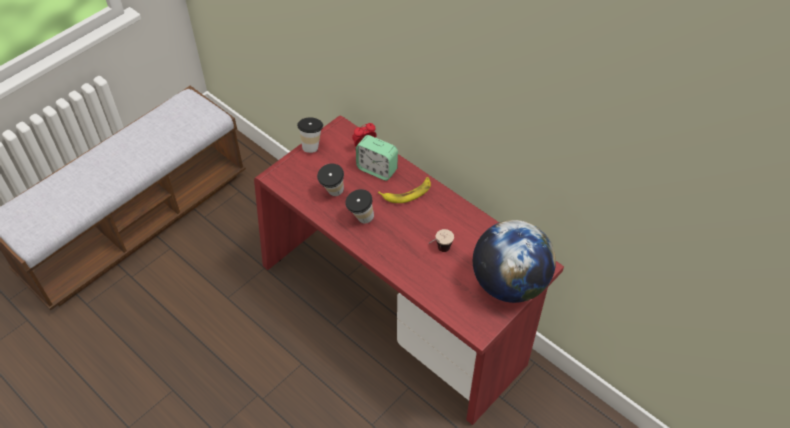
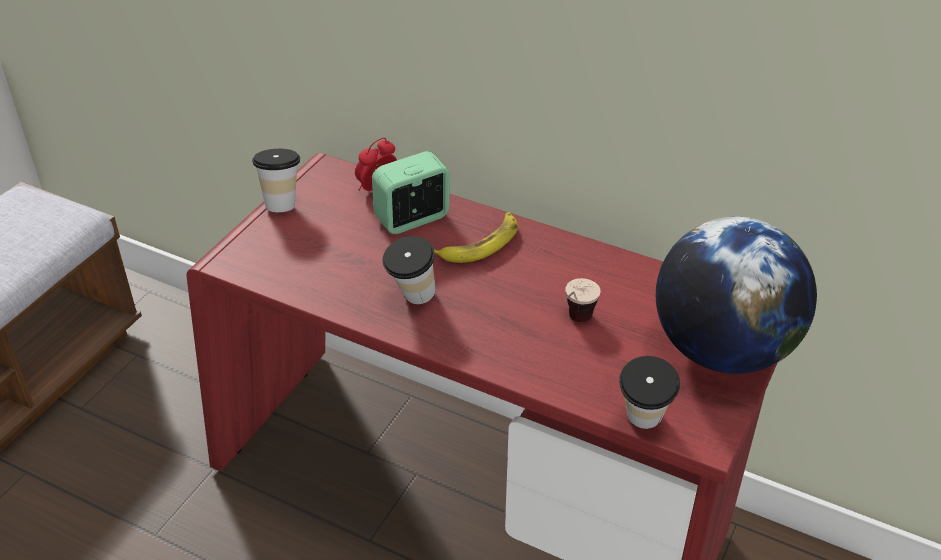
camera: 15 degrees left, 10 degrees down
(332, 194) = (345, 269): cup -> cup (642, 425)
(377, 169) = (412, 219): alarm clock -> alarm clock turned 135 degrees clockwise

